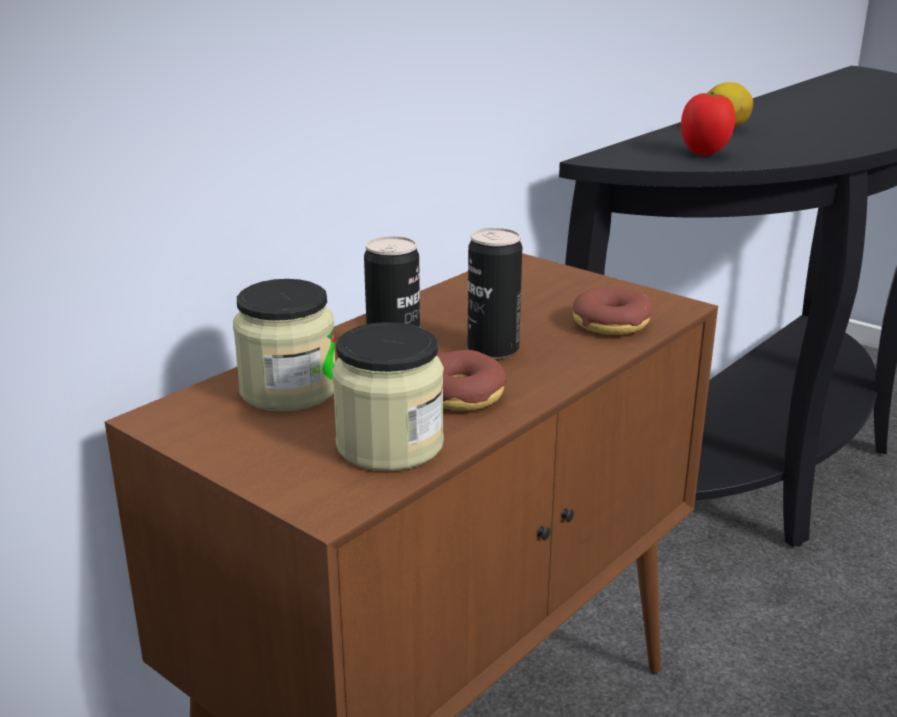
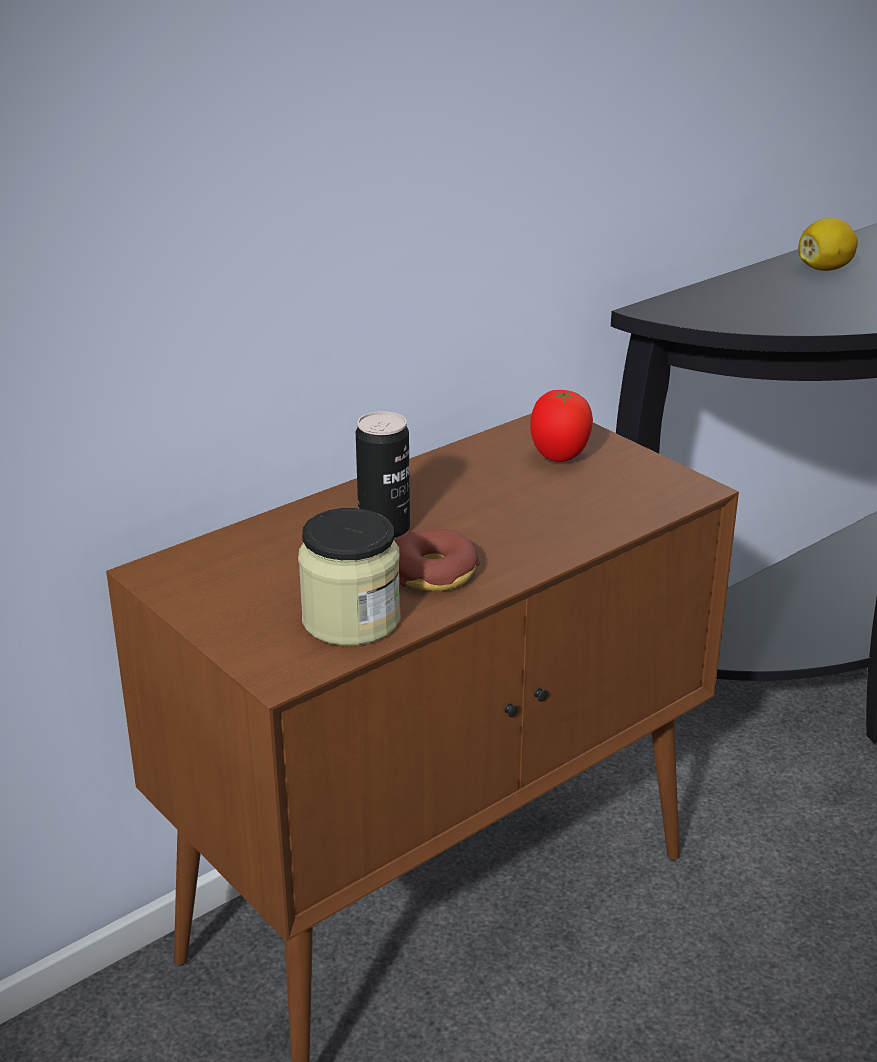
camera: 10 degrees right, 5 degrees up
(288, 390) = (276, 553): jar -> none
(493, 349) = (484, 525): can -> none
(611, 324) = (615, 505): donut -> none
(704, 153) = (777, 308): tomato -> tomato (559, 458)

